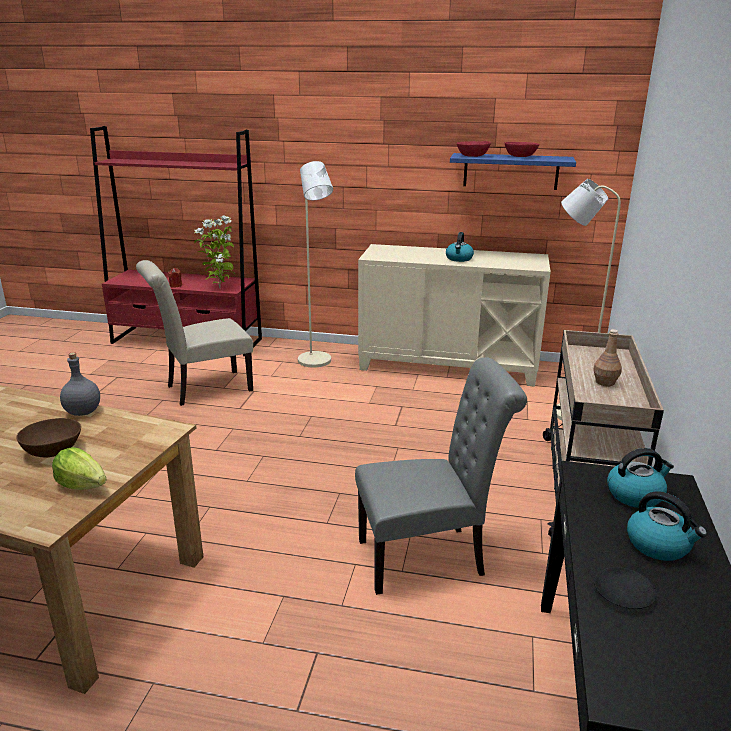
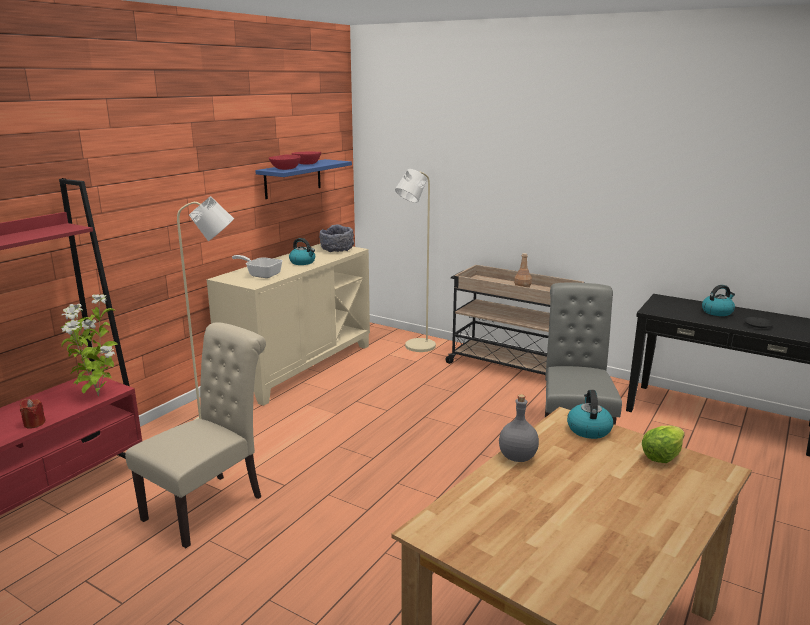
camera: 70 degrees left, 5 degrees down
(53, 450) = (597, 472): brown bowl -> none
(204, 389) = (210, 505): beige chair -> beige chair turned 135 degrees counterclockwise
(402, 254) = (261, 274): none -> frying pan
(523, 262) = (337, 250): none -> grey bowl
(635, 494) = (673, 306): kettle -> kettle (588, 429)

